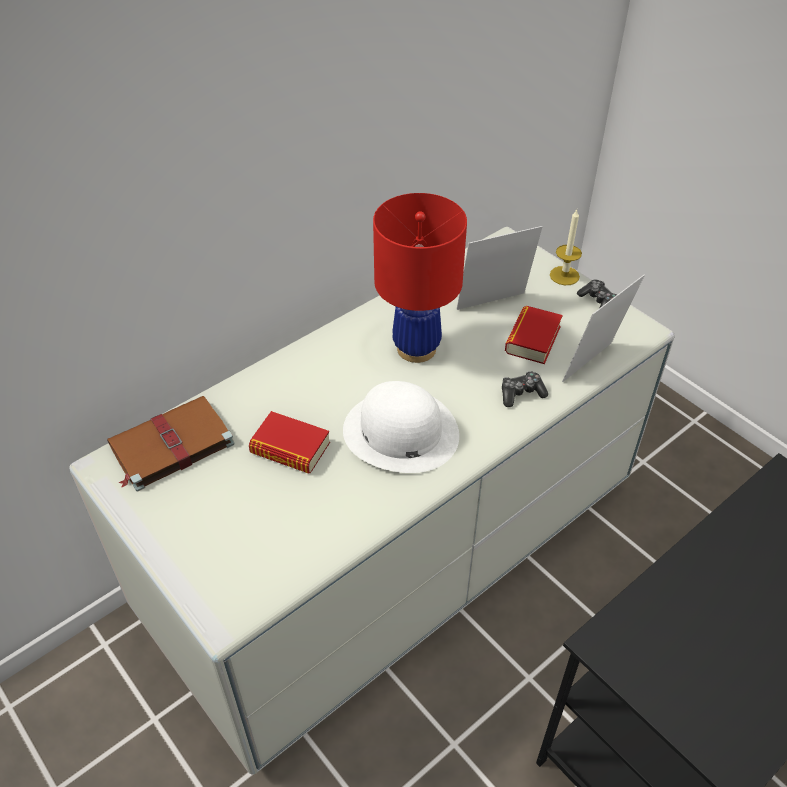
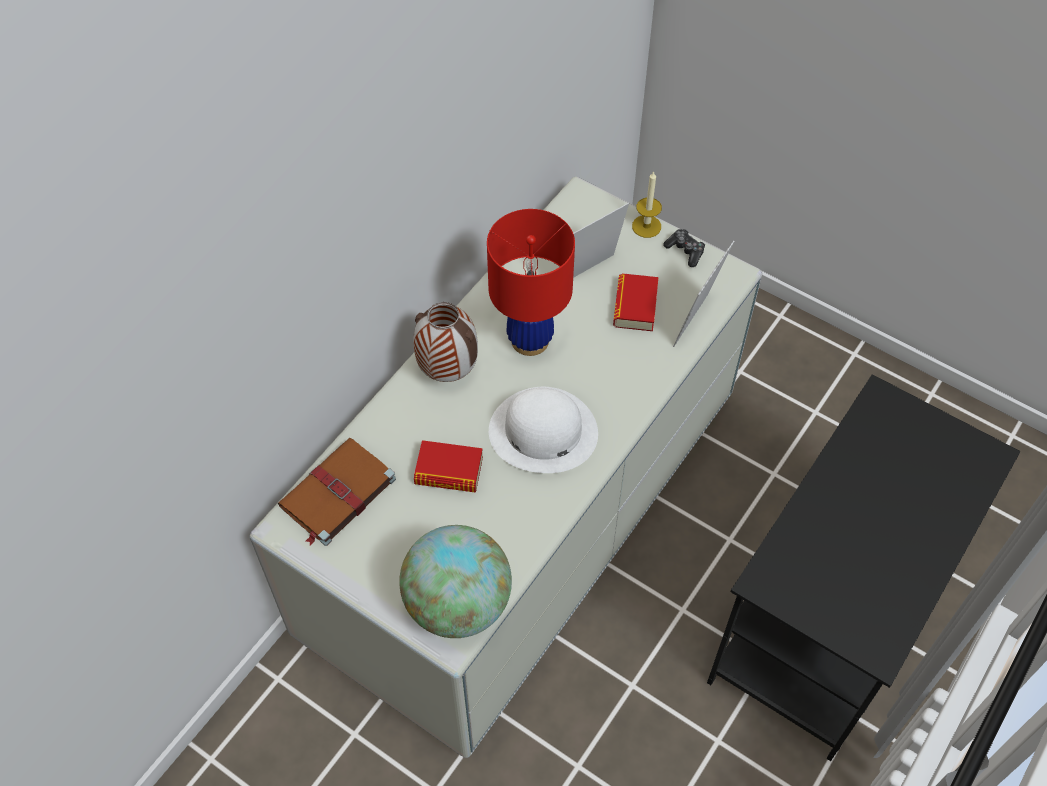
camera: 15 degrees left, 10 degrees up
(247, 580) = (458, 603): none -> globe
(324, 360) = (447, 372): none -> vase
(521, 393) = (640, 367): game controller -> none

